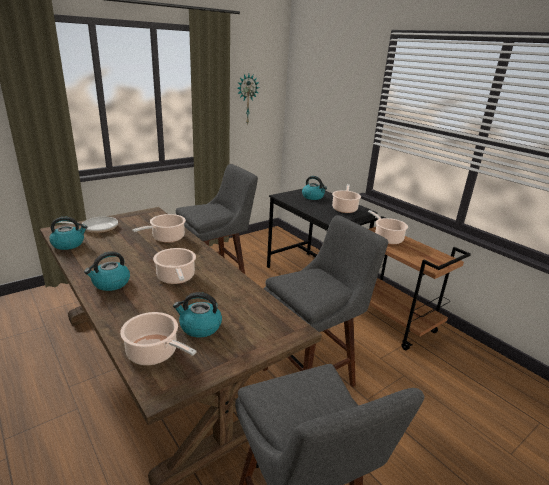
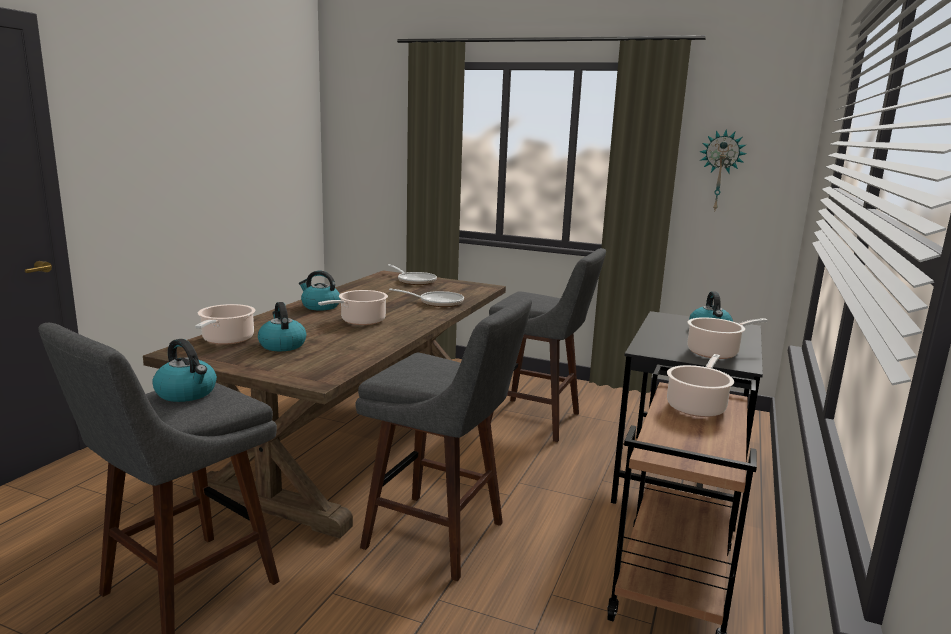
camera: 60 degrees right, 10 degrees down
(69, 244) = (369, 282): kettle -> kettle (187, 393)
(166, 238) = (437, 302): cooking pot -> frying pan

